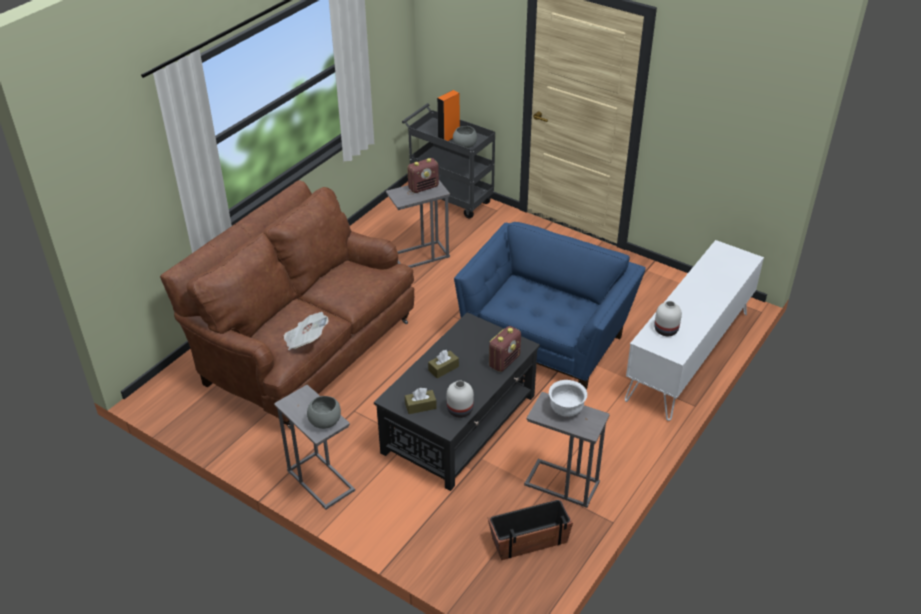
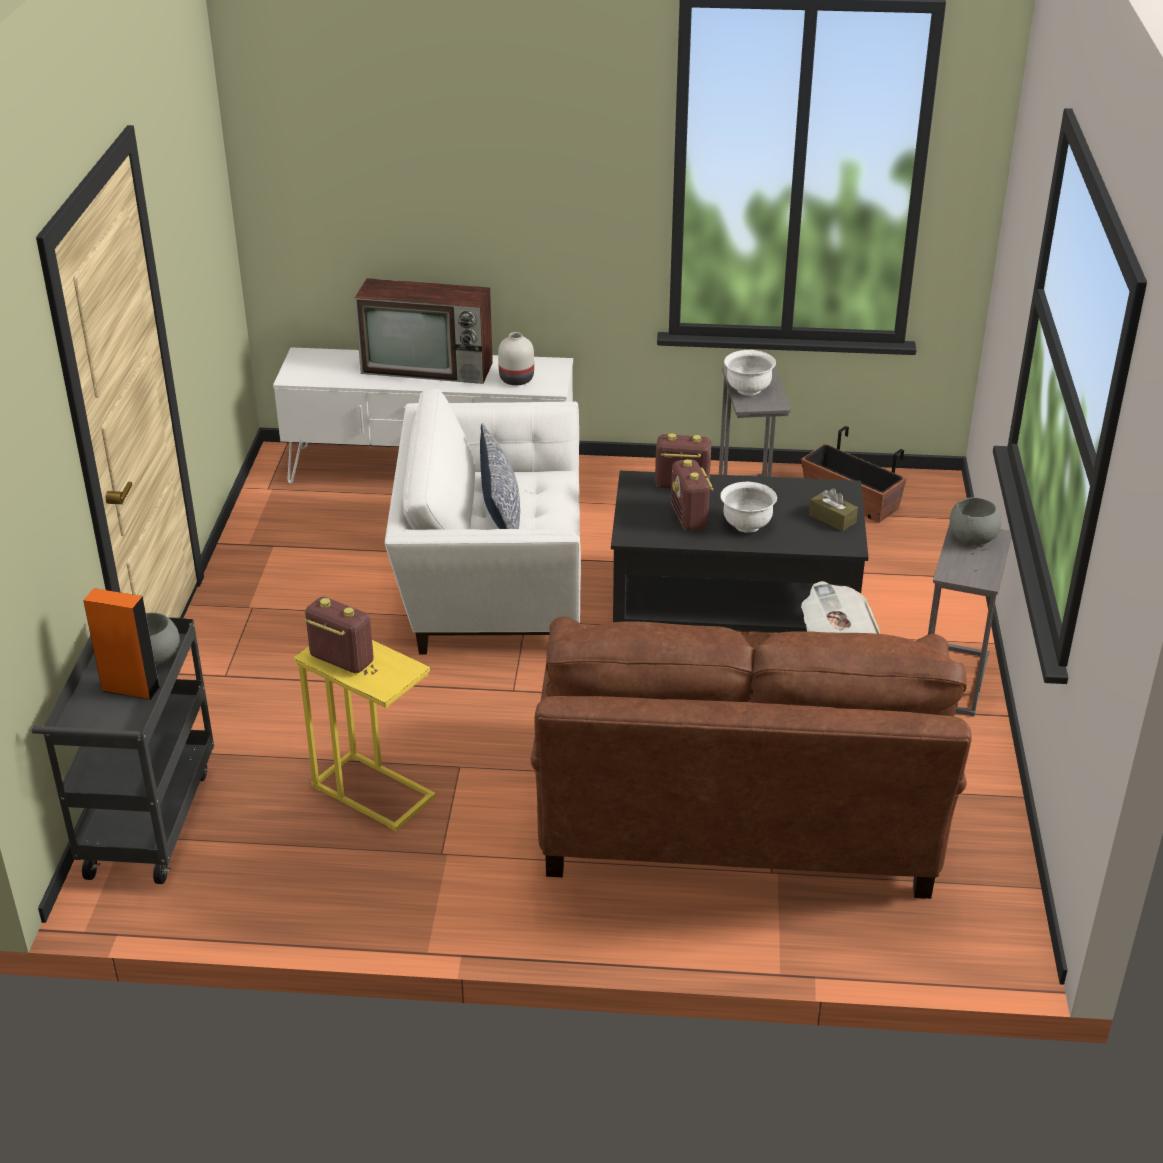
camera: 120 degrees left, 5 degrees down
(420, 255) = (372, 791): grey side table -> yellow side table
(443, 368) = (746, 525): brown tissue box -> white bowl
(460, 410) = (803, 489): white vase -> none
(468, 350) = (689, 518): none -> radio
(543, 298) = (501, 512): none -> pillow
(546, 338) = (491, 587): blue armchair -> white armchair
(703, 300) = (429, 368): none -> television

